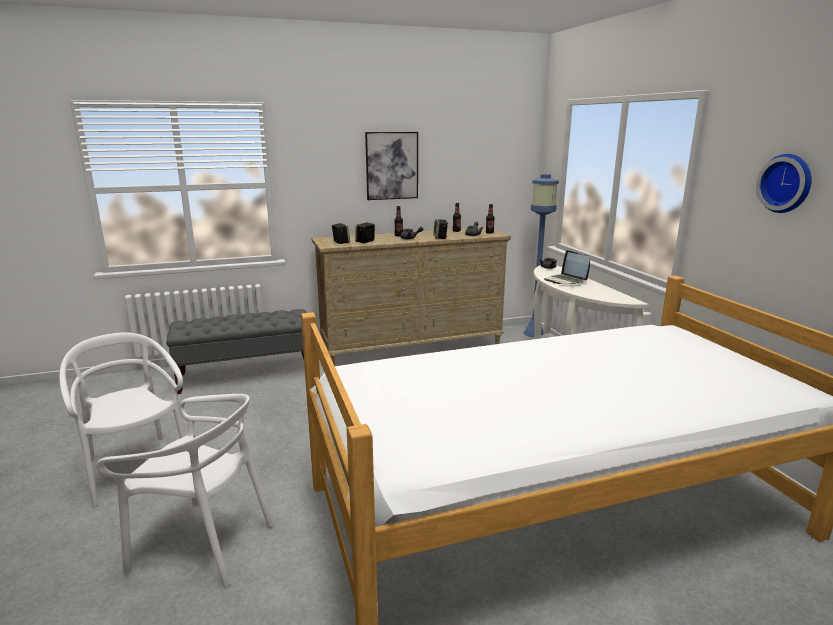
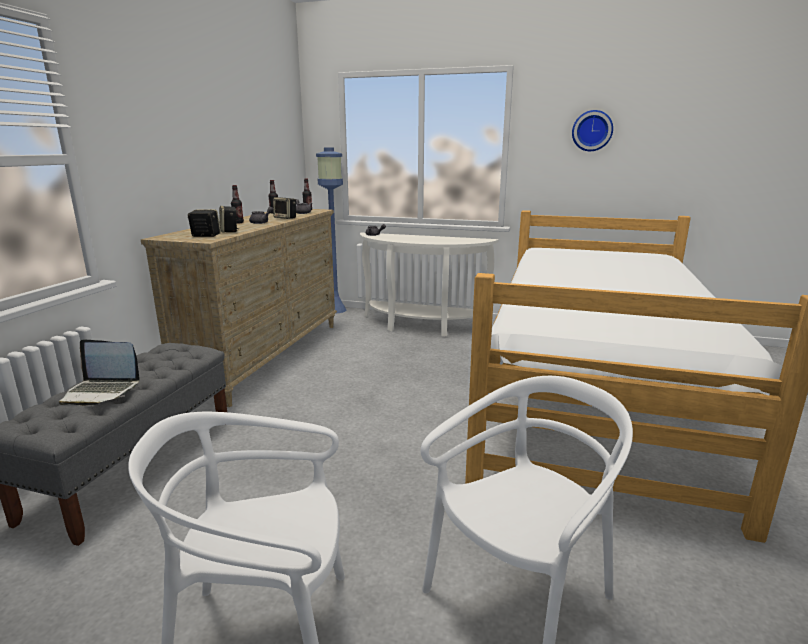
camera: 55 degrees left, 0 degrees up
(392, 166) = (203, 135): picture -> none
(566, 280) = (414, 239): laptop -> laptop (101, 391)

